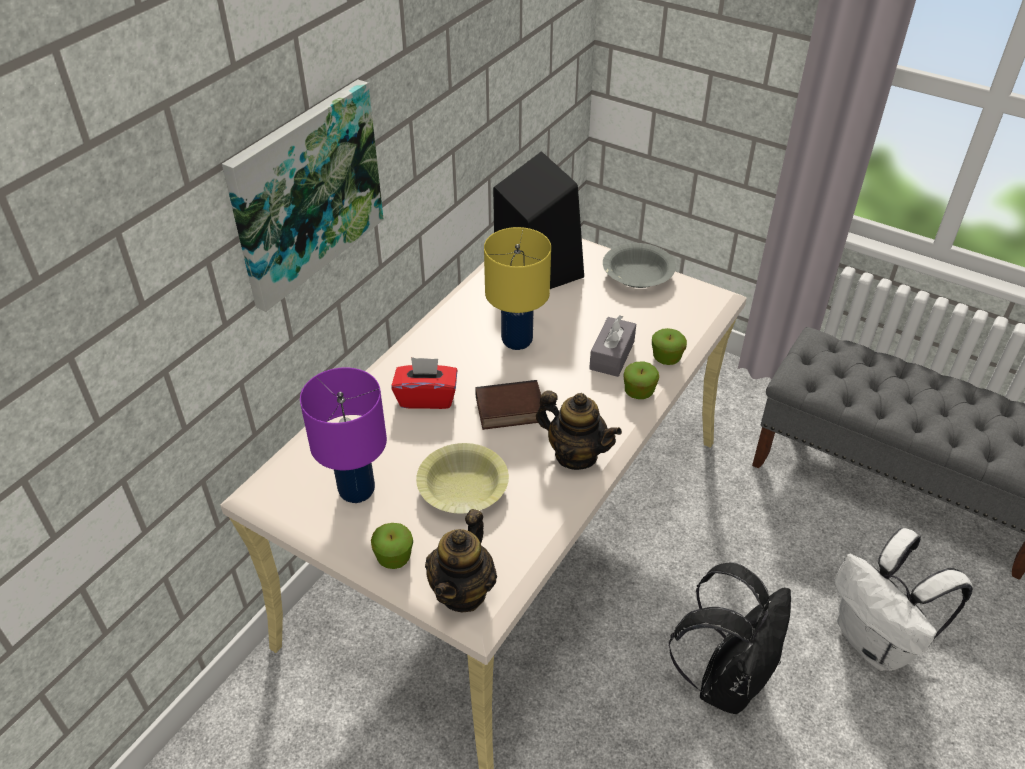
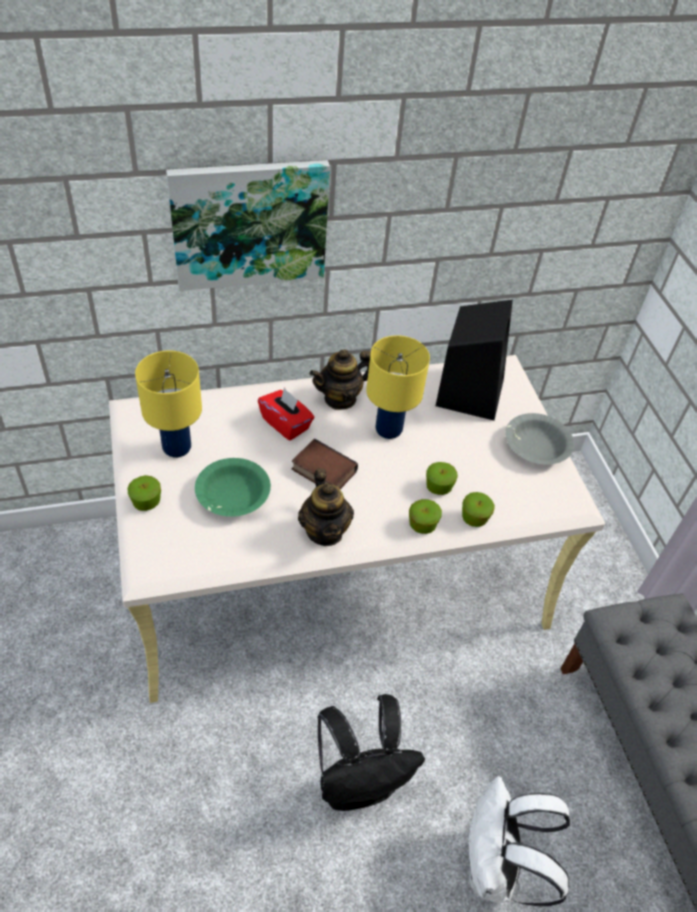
camera: 40 degrees right, 5 degrees up
(358, 492) = (177, 450): purple table lamp -> yellow table lamp
(462, 488) = (233, 495): yellow bowl -> green bowl
(463, 591) = (154, 553): teapot -> teapot (340, 398)
(612, 355) = (438, 487): grey tissue box -> apple

